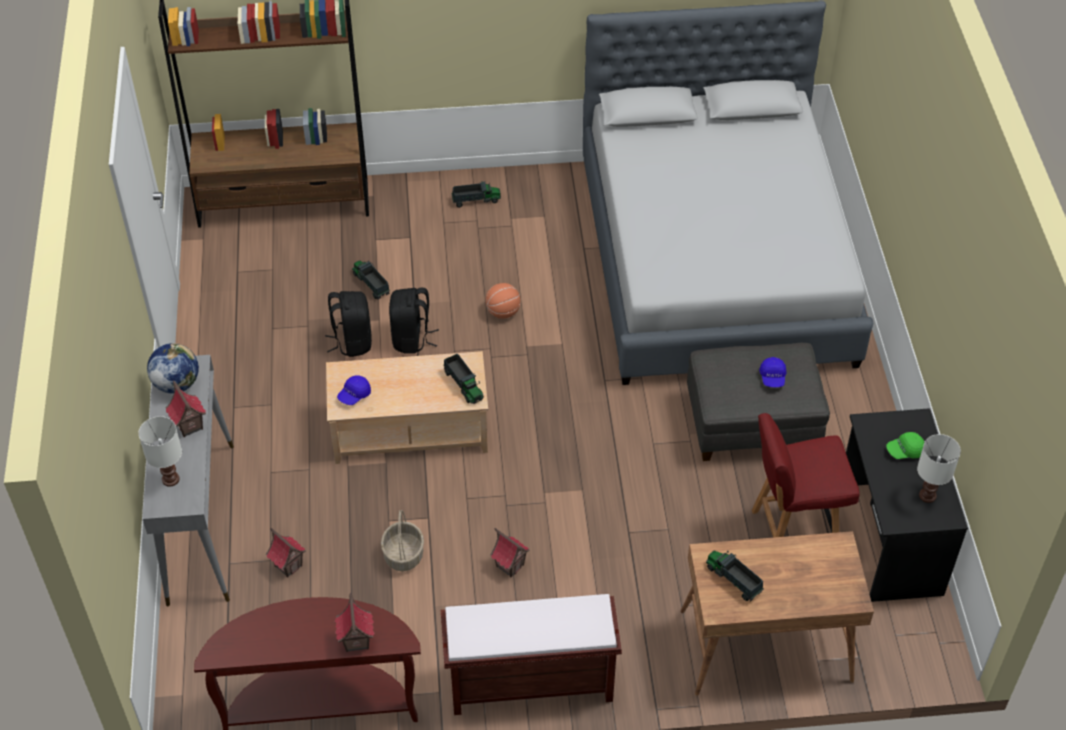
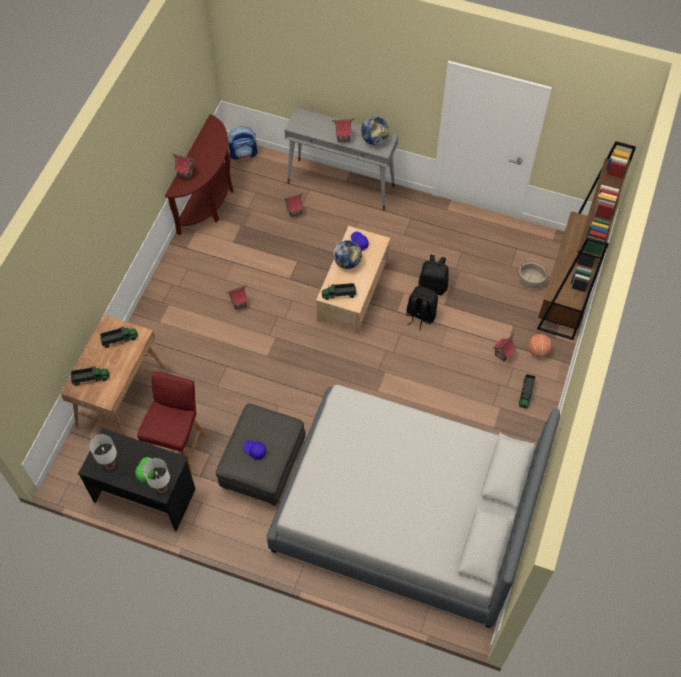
camera: 115 degrees right, 10 degrees up
(170, 479) = (313, 122): white table lamp -> white table lamp (162, 488)
(185, 698) = (244, 154): none -> backpack
(370, 284) = (475, 310): toy truck -> toy truck (90, 378)
(399, 396) = (347, 262): none -> globe
(404, 555) = (272, 260): basket -> basket (530, 280)
(429, 237) = (502, 355): none -> toy house
(503, 312) = (419, 370): basketball -> basketball (538, 351)
(529, 683) = (167, 285): brown bench -> none

